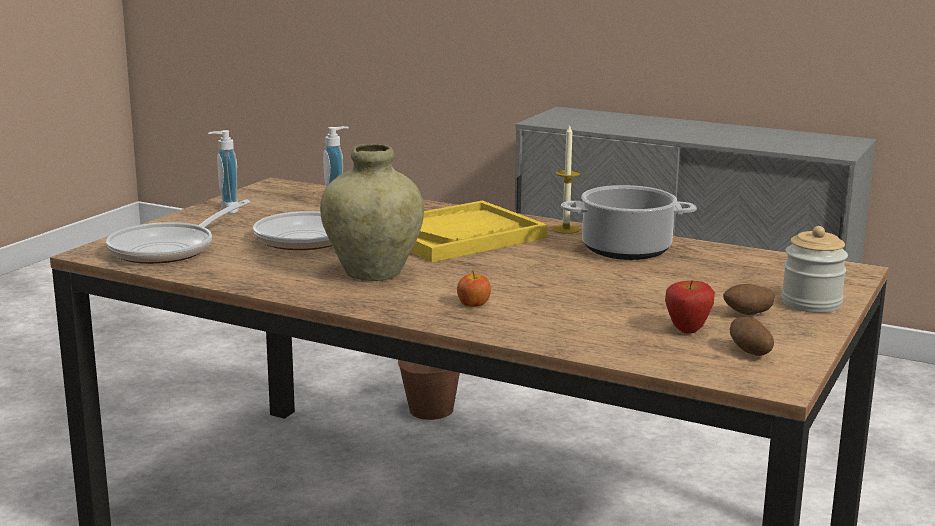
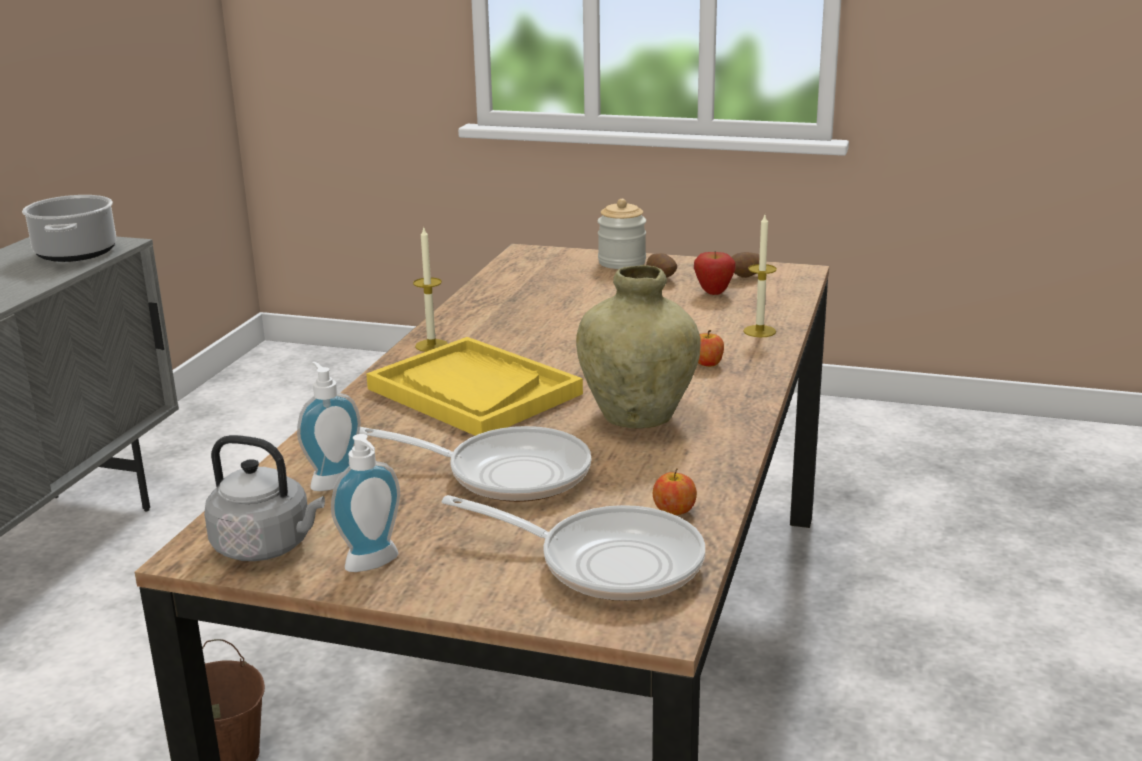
camera: 100 degrees left, 5 degrees up
(212, 268) = (674, 511): none -> apple
(269, 194) = (267, 546): none -> grey kettle
(552, 334) = (759, 331): none -> candle
(625, 250) = (500, 319): cooking pot -> cooking pot (76, 253)

